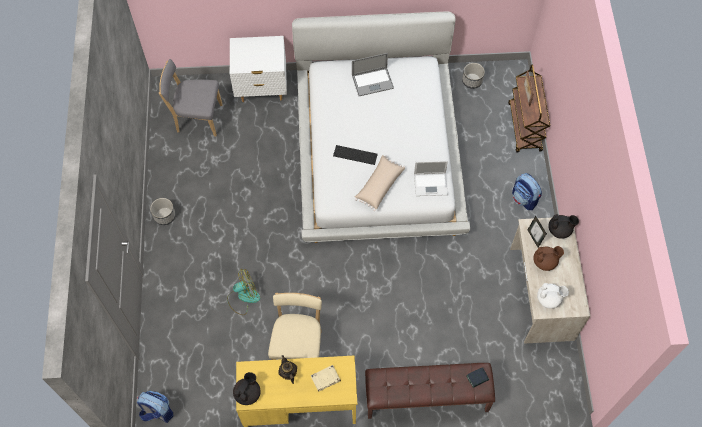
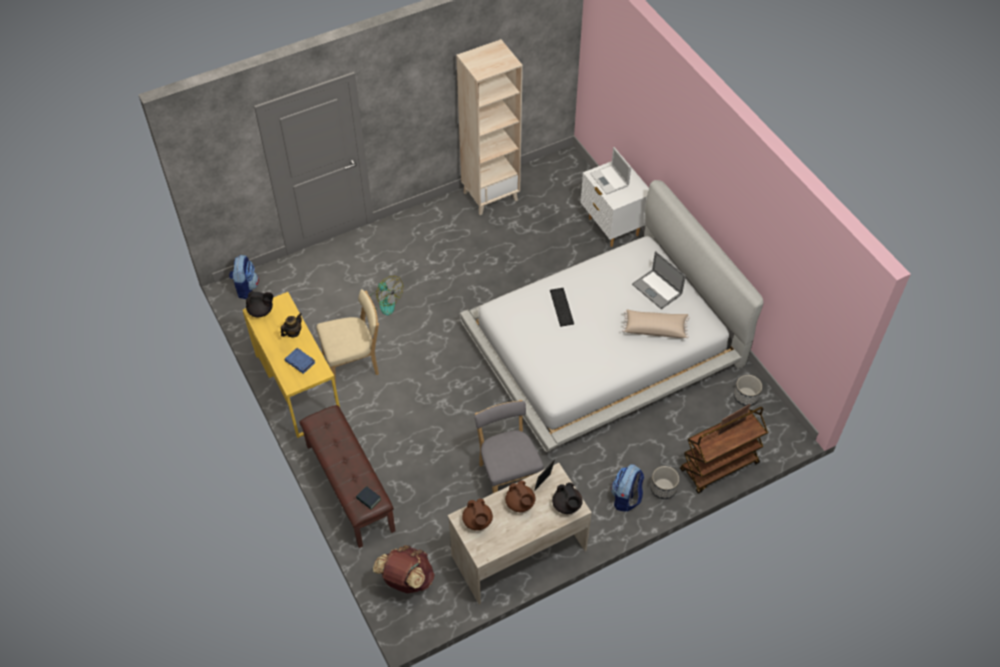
camera: 65 degrees right, 10 degrees down
(164, 216) = (434, 214): planter -> planter (663, 488)
(171, 163) = (490, 195): none -> beige bookcase
(197, 118) = (549, 194): grey chair -> grey chair (508, 475)
(325, 378) = (300, 362): beige book -> blue book
(379, 186) = (538, 339): beige pillow -> beige pillow (655, 328)
(431, 184) = (566, 381): laptop -> laptop (610, 180)
(532, 386) = (406, 580): none -> brown backpack
(549, 299) = (477, 521): white teapot -> brown teapot

